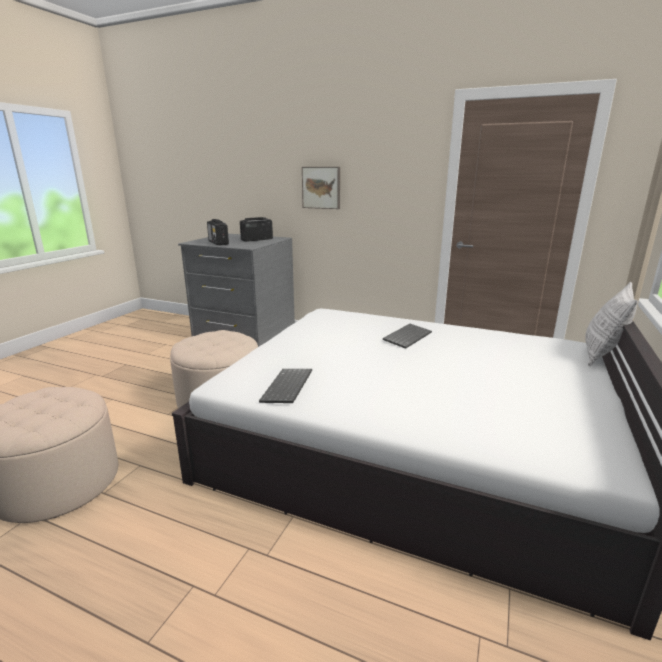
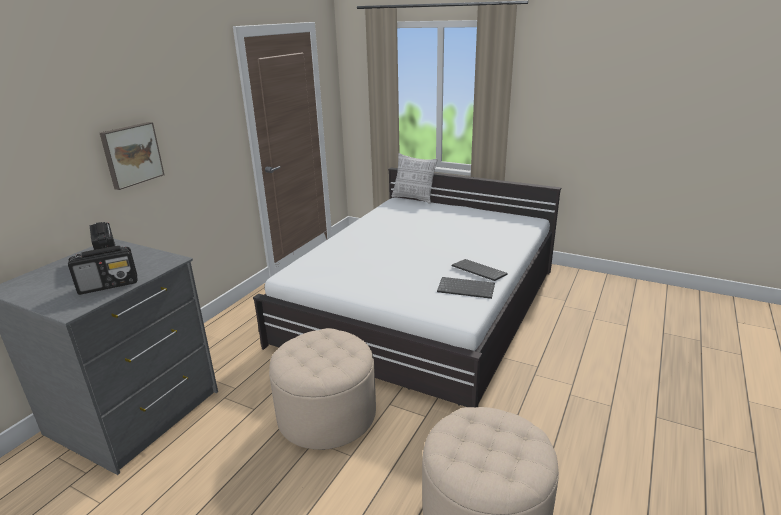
camera: 85 degrees left, 5 degrees up
(407, 336) = (374, 243): keyboard -> keyboard (477, 271)

